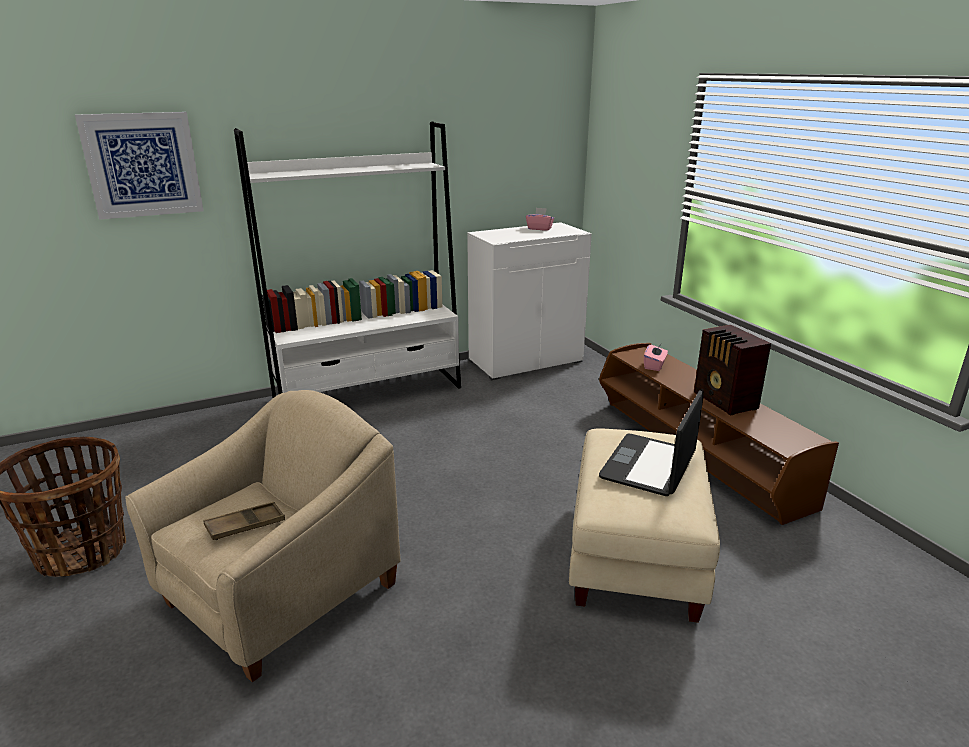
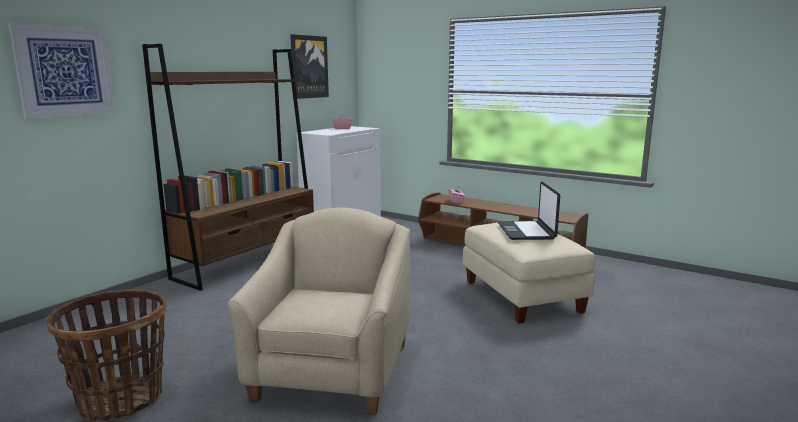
camera: 30 degrees left, 10 degrees down
(245, 525) = (333, 301): brown tray -> none
(369, 393) = (248, 262): white bookcase -> brown bookcase
(496, 141) = (309, 67): none -> picture
(725, 401) = (514, 209): radio -> none

